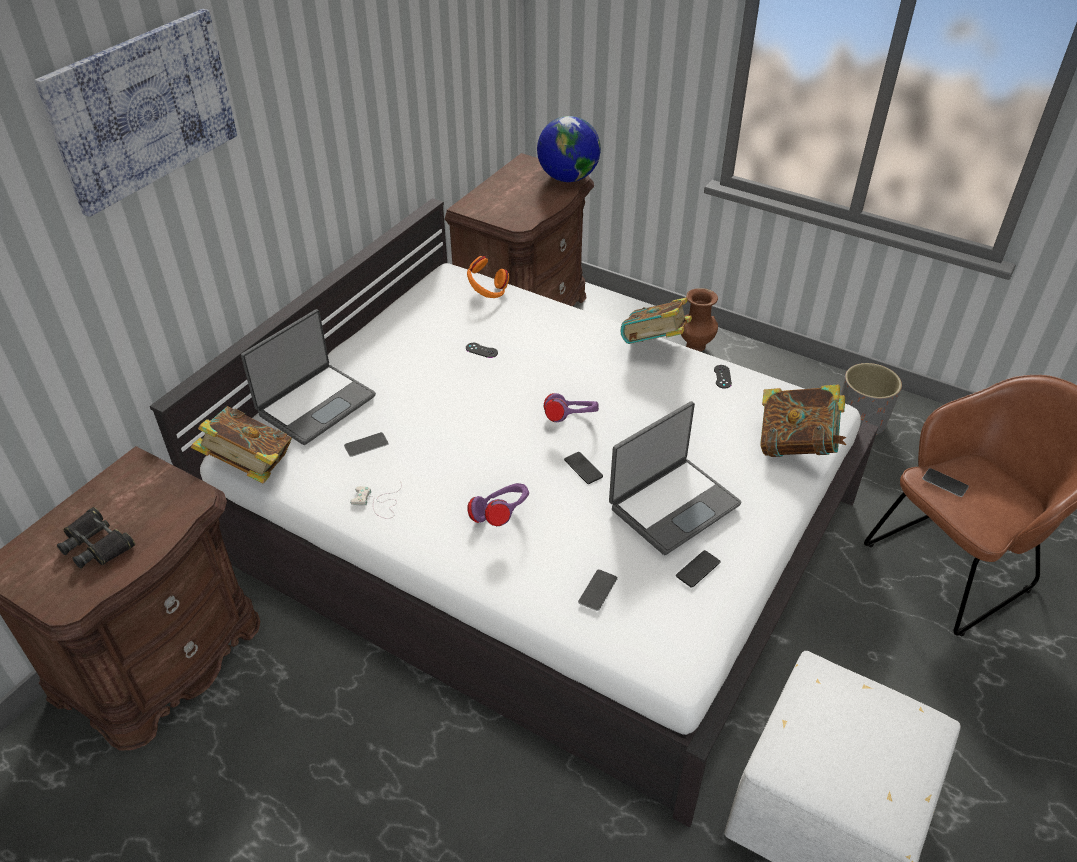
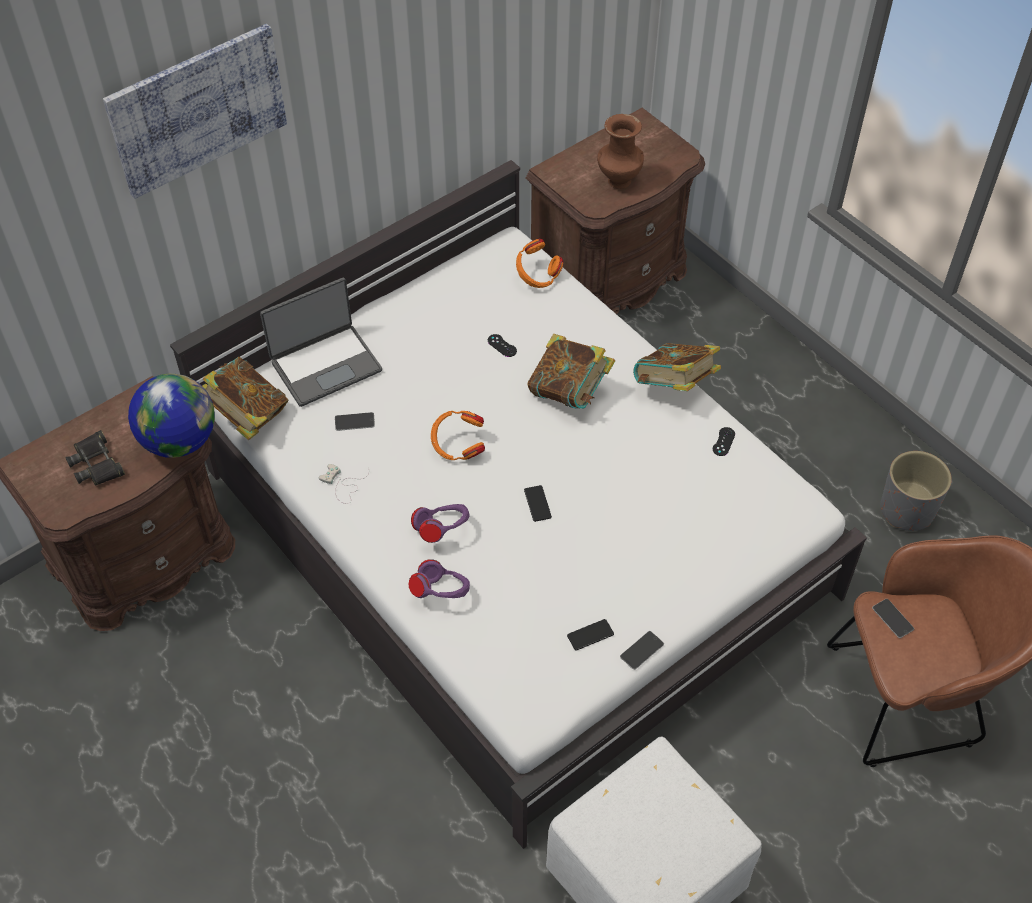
camera: 20 degrees right, 10 degrees up
(481, 440) = (458, 447): none -> orange headphones
(567, 178) = (675, 156): globe -> globe (179, 440)
(570, 421) = (550, 450): purple headphones -> purple headphones (441, 593)
(598, 590) = (492, 627): phone -> phone (642, 650)
(672, 505) = (600, 566): laptop -> none
(695, 346) = (774, 369): brown vase -> brown vase (618, 181)
(796, 445) = (753, 539): book -> book (569, 392)

